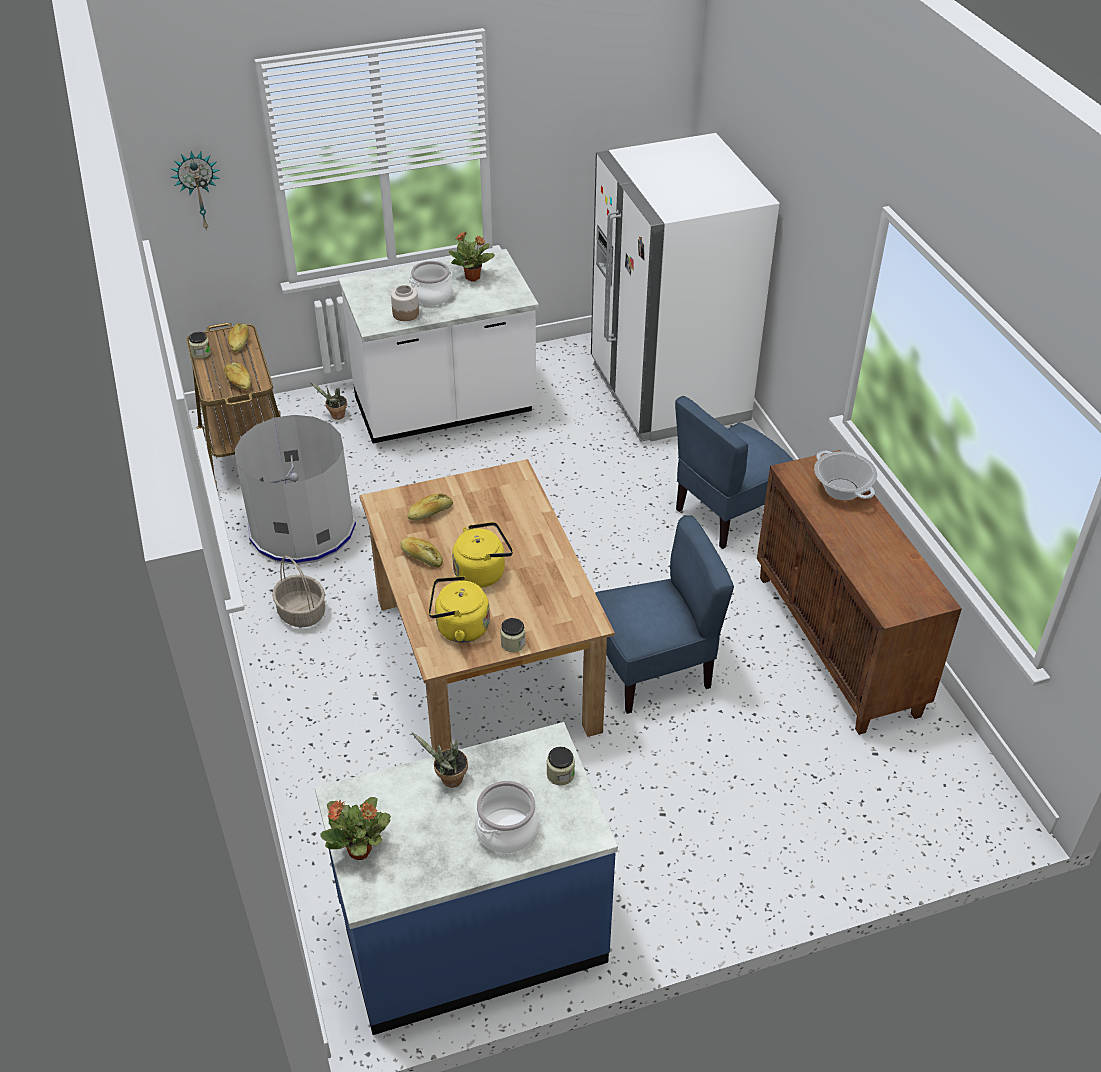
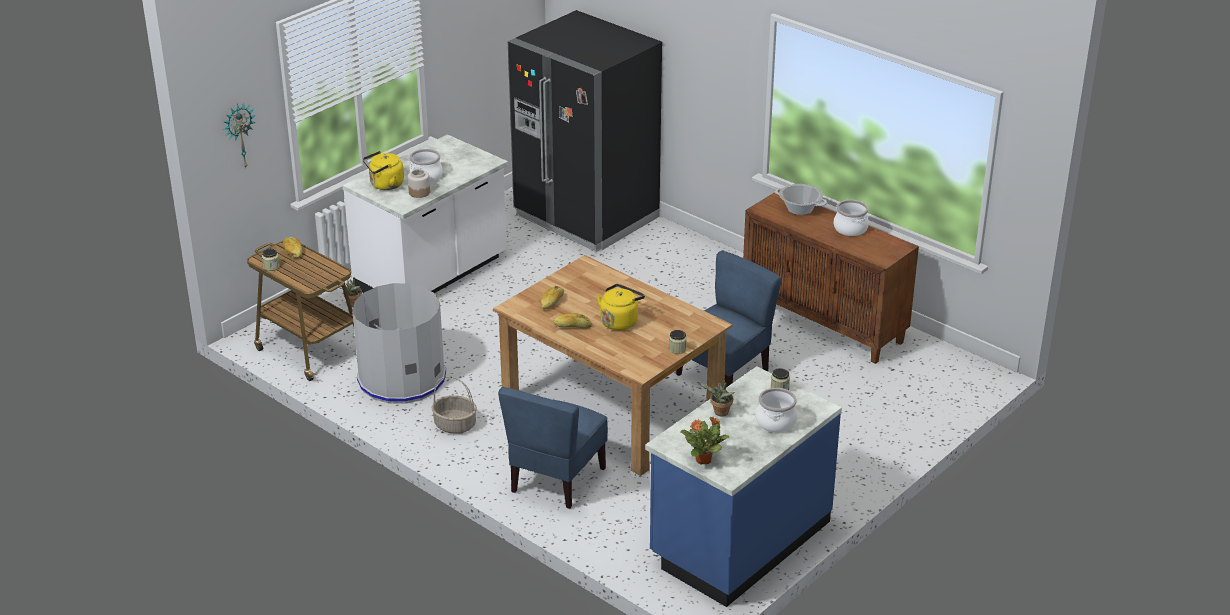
camera: 30 degrees left, 10 degrees down
(238, 381) = (321, 275): bread -> none
(459, 628) = (636, 353): yellow kettle -> yellow kettle (385, 185)
(473, 277) = (443, 158): potted plant -> none
(668, 392) = (586, 217): white fridge -> black fridge
(729, 514) = (694, 275): blue chair -> blue chair (556, 480)
(885, 544) = (850, 229): none -> cooking pot

